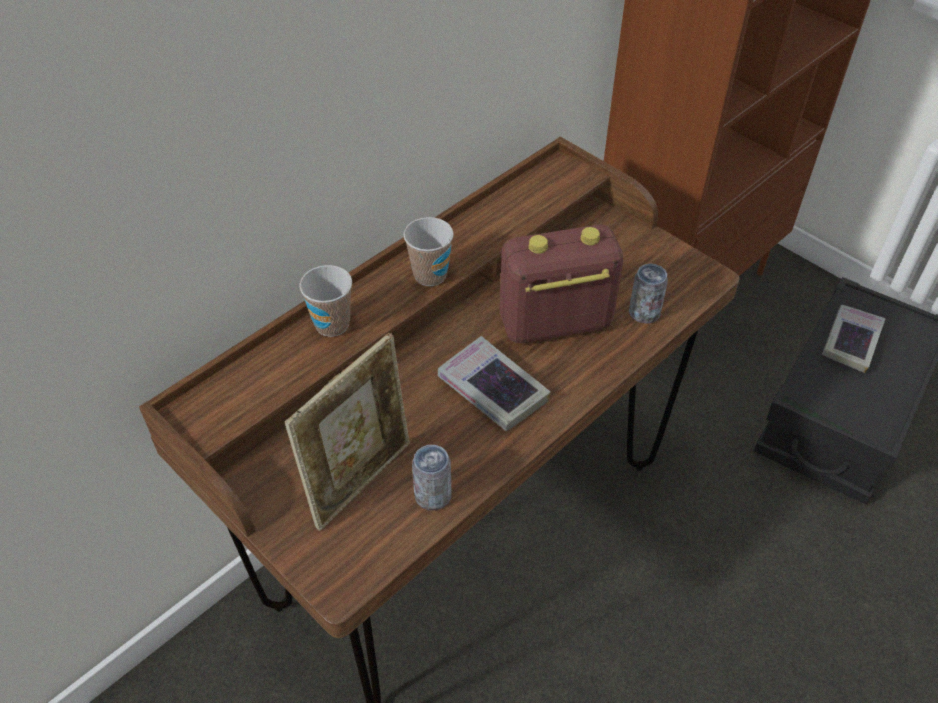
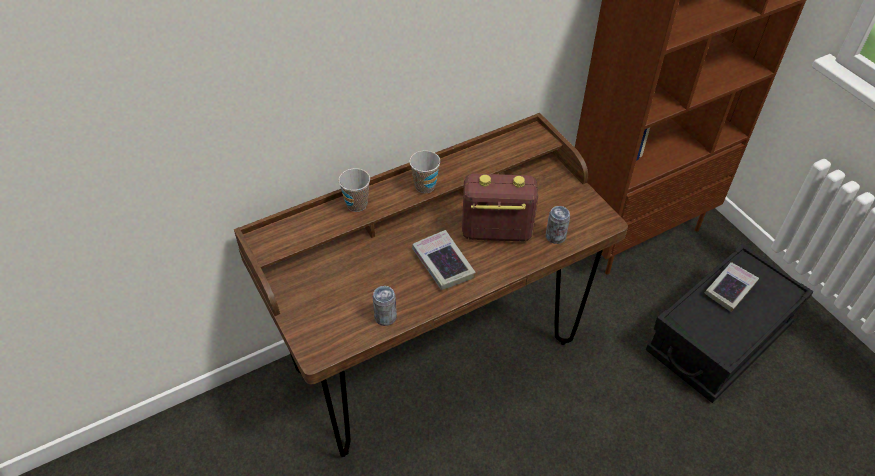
camera: 15 degrees right, 0 degrees up
(361, 480) = (347, 299): picture frame -> none

